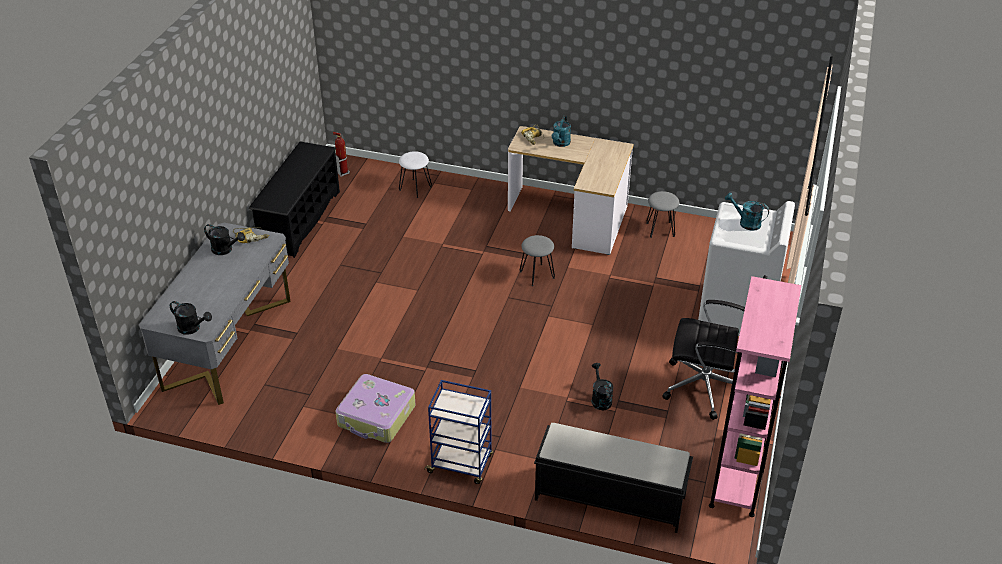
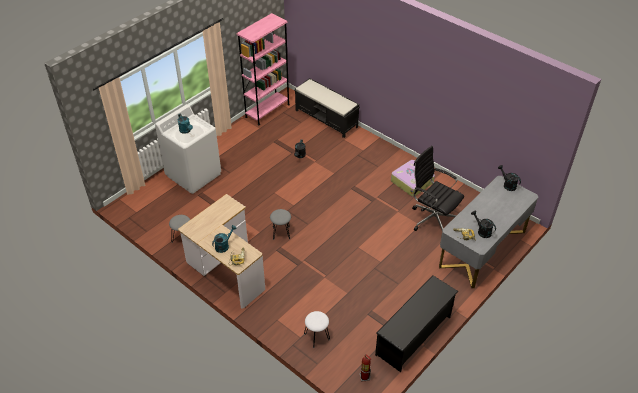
camera: 155 degrees left, 5 degrees up
(461, 464) = (381, 149): blue cart -> none
(707, 387) = (246, 145): black office chair -> black office chair (433, 218)

